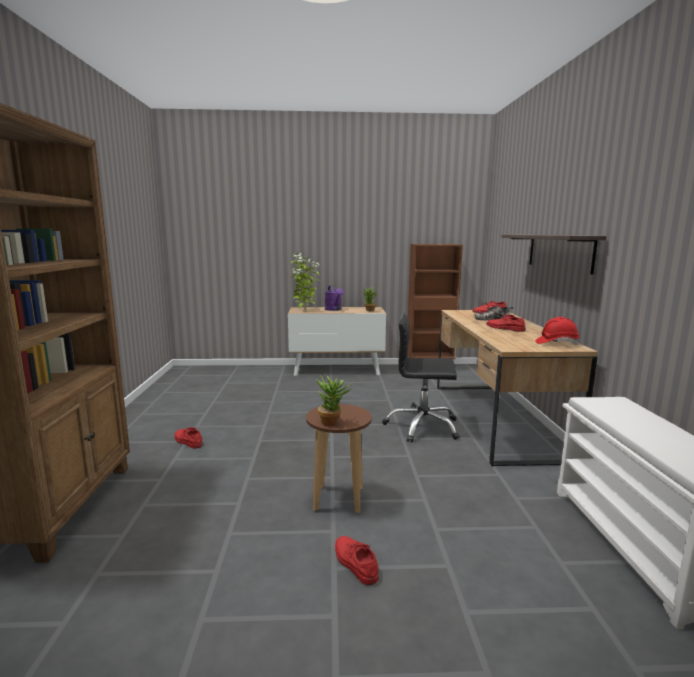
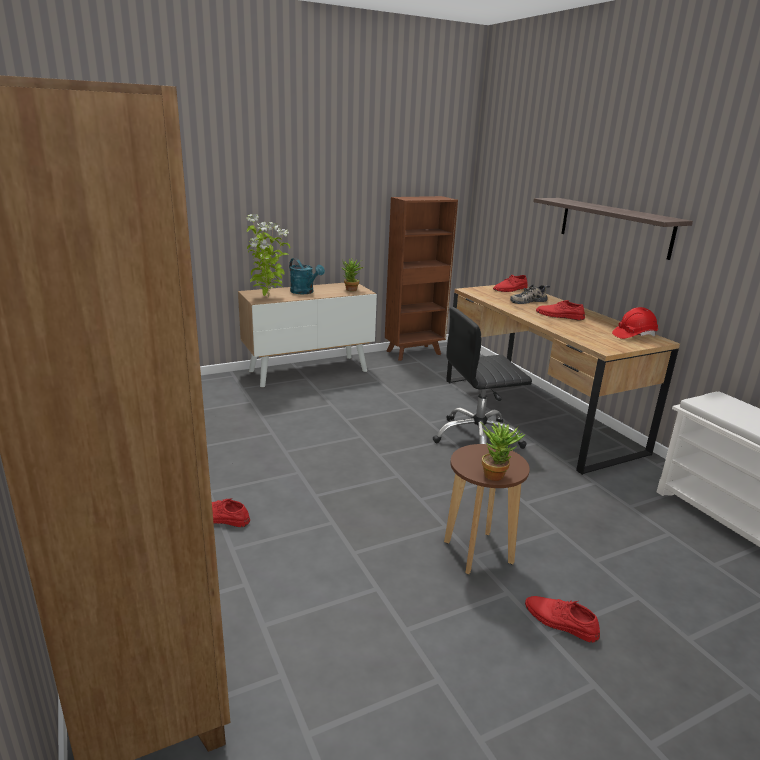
camera: 25 degrees left, 10 degrees up
(334, 310) = (305, 292): purple watering can -> turquoise watering can

